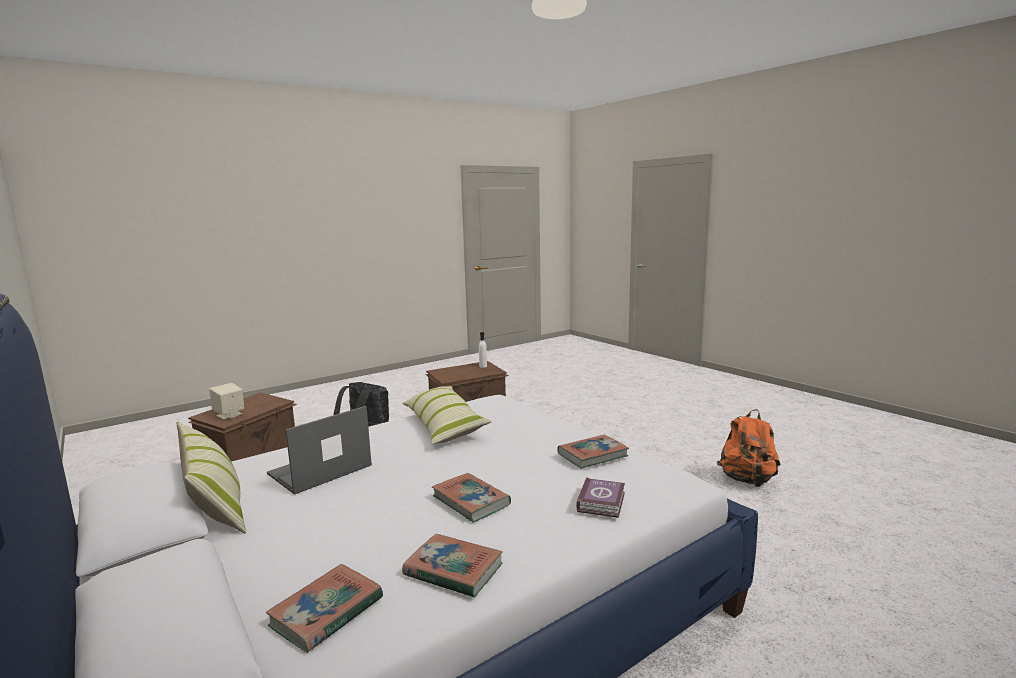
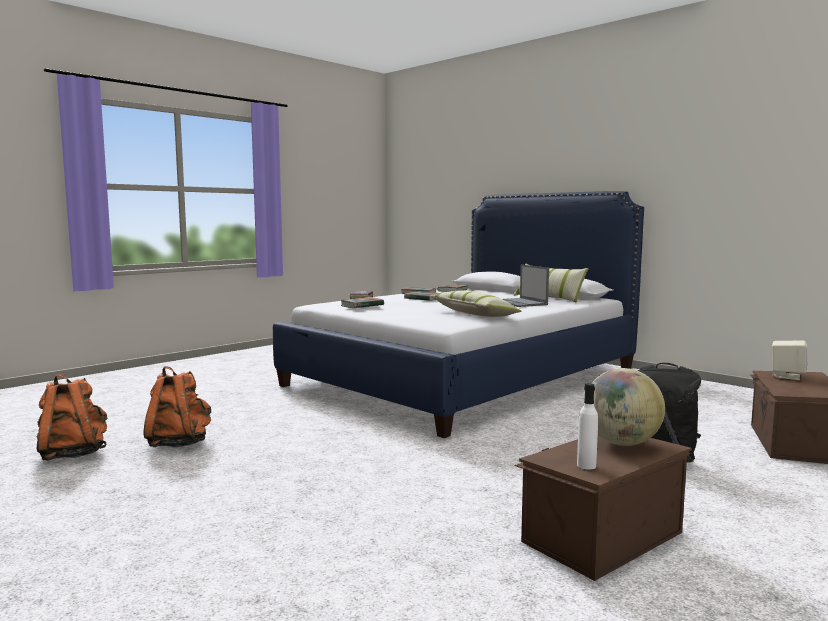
camera: 170 degrees right, 5 degrees down
(319, 470) = (520, 303): laptop -> laptop turned 120 degrees clockwise
(453, 373) = (621, 443): none -> globe
(824, 473) = (73, 454): none -> orange backpack

